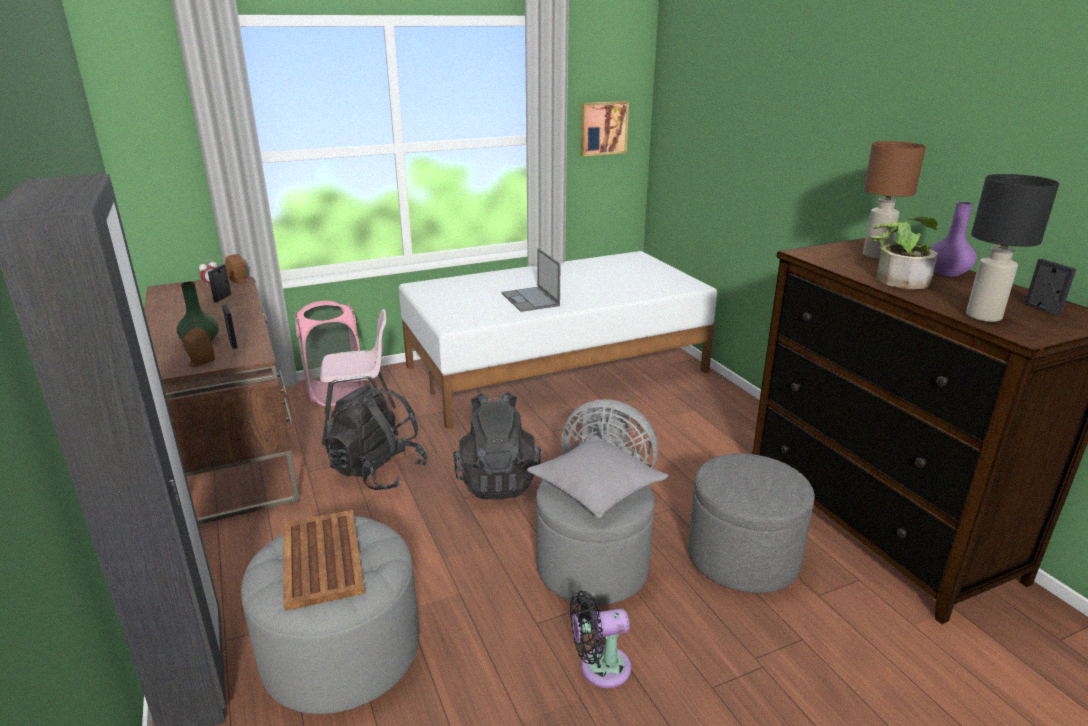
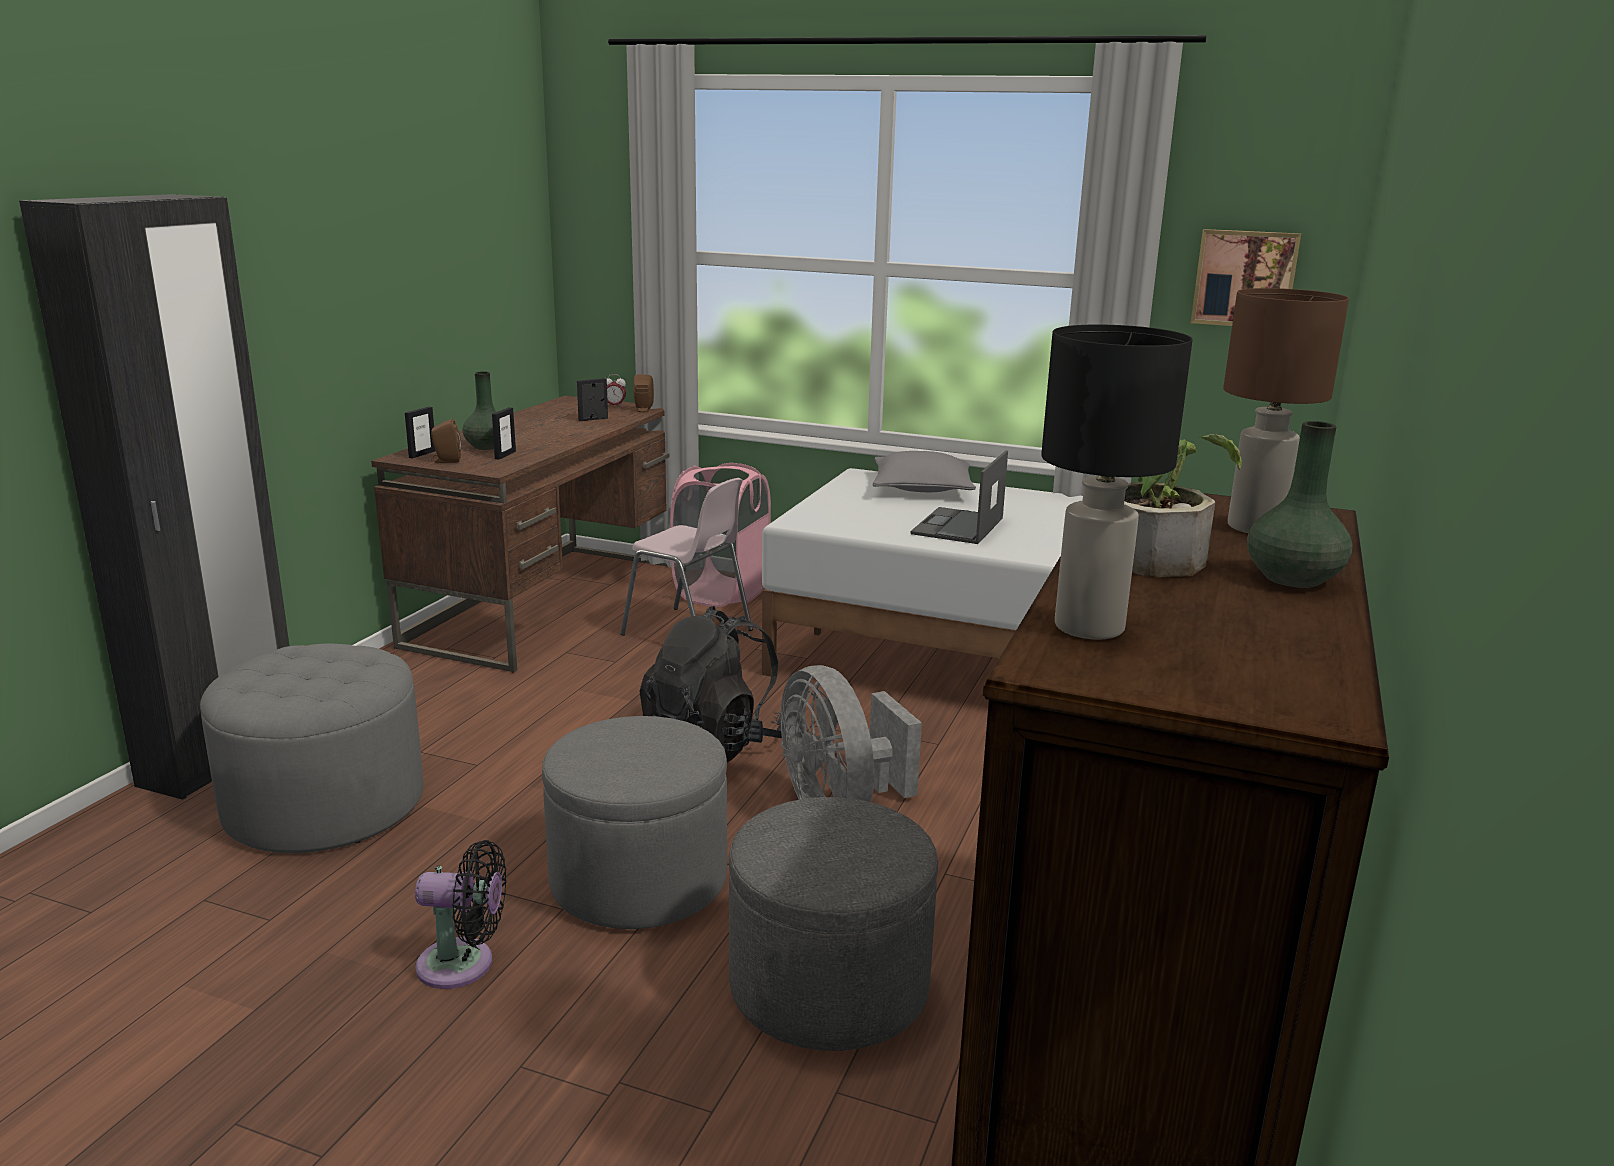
camera: 45 degrees right, 5 degrees down
(321, 559) = (302, 671): brown tray -> none
(378, 472) = (621, 681): black backpack -> none
(596, 486) = (643, 747): grey pillow -> grey pillow (922, 488)
(599, 668) = (463, 965): black fan -> black fan turned 150 degrees clockwise
(946, 272) = (1291, 578): purple vase -> green vase
(1042, 309) = (1252, 662): picture frame -> picture frame (422, 454)

